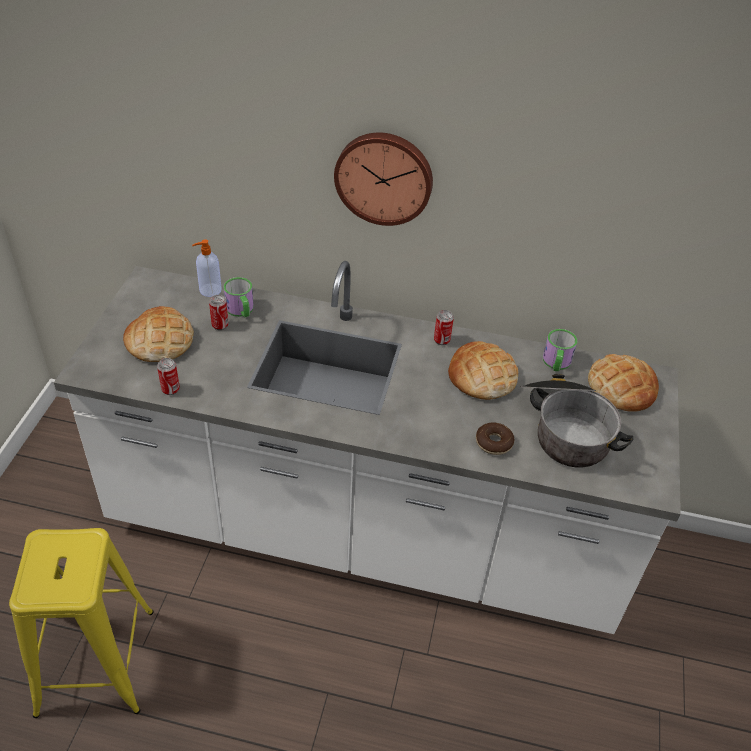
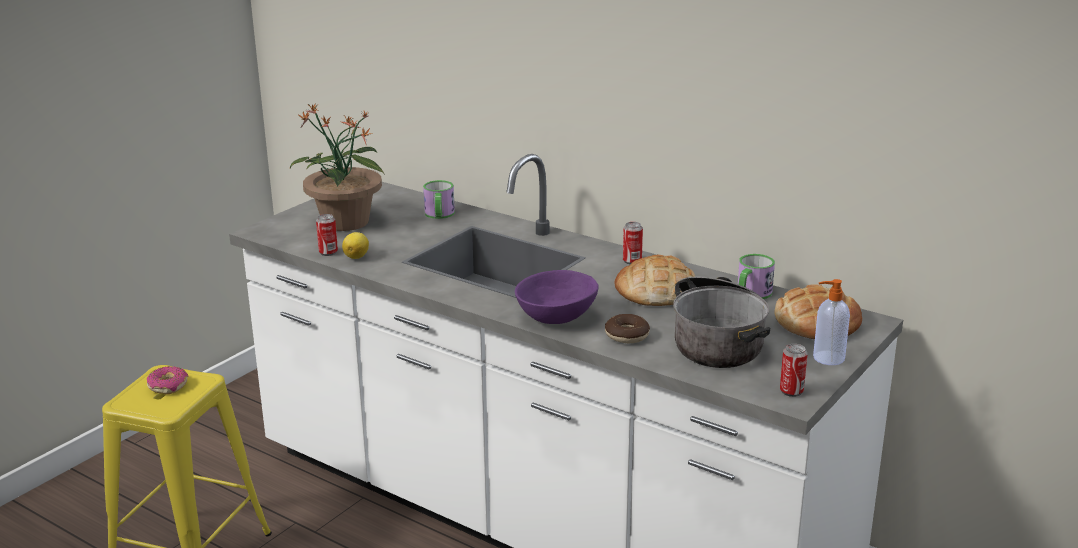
camera: 25 degrees right, 20 degrees down
(60, 558) = (168, 386): none -> donut
(159, 340) = (345, 222): bread -> potted plant
(201, 389) = (357, 257): none -> lemon
(209, 290) = (420, 199): soap dispenser -> soap dispenser (827, 358)
(220, 325) = (410, 221): can -> can (791, 391)
(384, 177) = (583, 67): wall clock -> none
(425, 432) = (557, 317): none -> purple bowl

